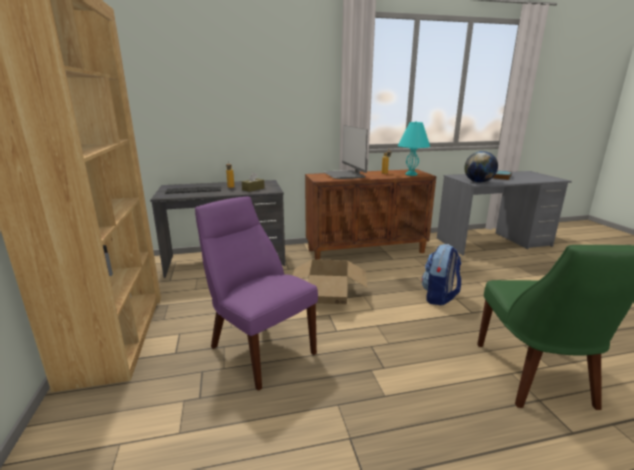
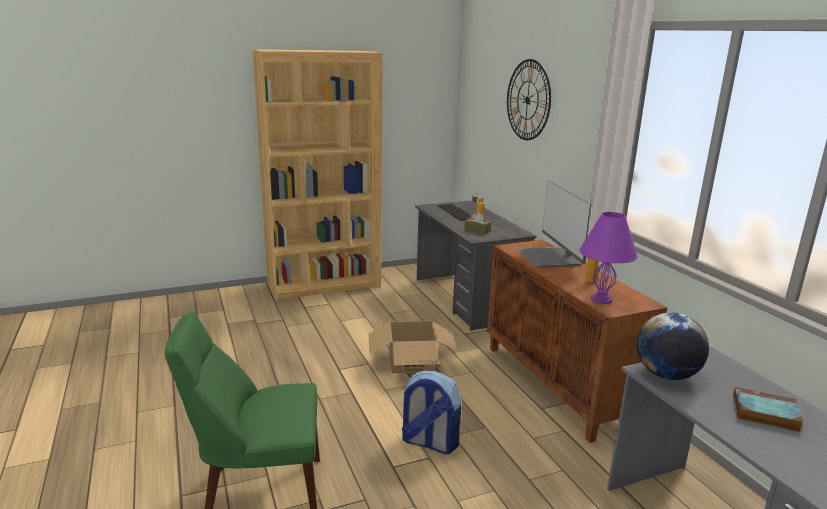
camera: 80 degrees right, 0 degrees up
(235, 74) = (528, 100): none -> wall clock
(259, 348) = (310, 336): purple chair -> none
(345, 175) = (549, 258): monitor -> monitor turned 75 degrees counterclockwise
(411, 174) = (601, 299): turquoise table lamp -> purple table lamp

